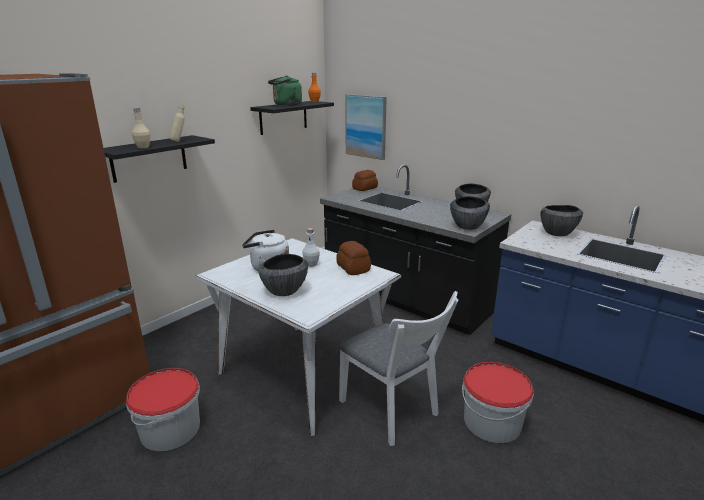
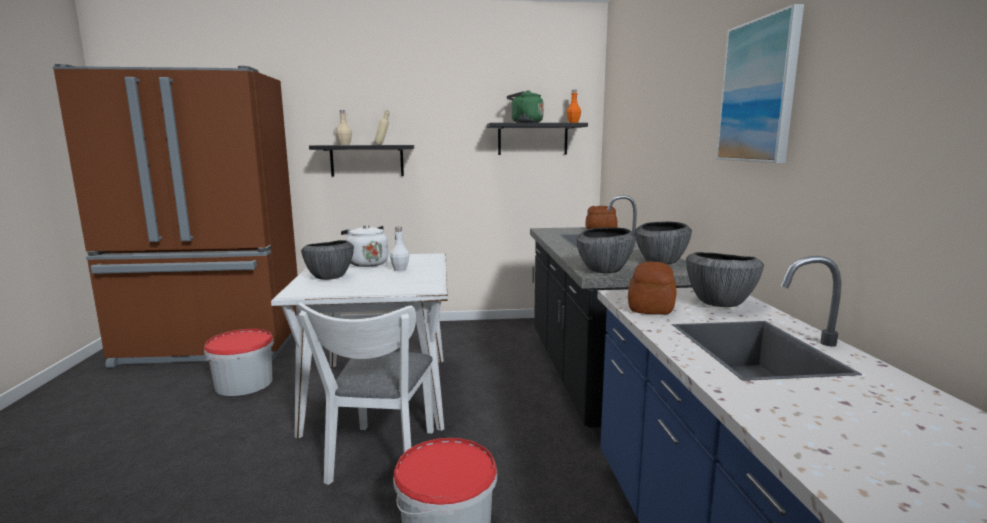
camera: 45 degrees right, 10 degrees down
(353, 268) = (420, 280): bread -> bread (650, 307)
(366, 126) = (621, 152): picture -> picture (759, 91)

